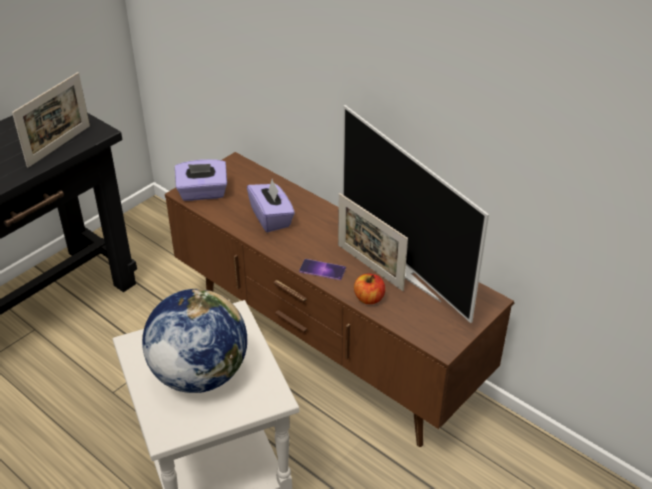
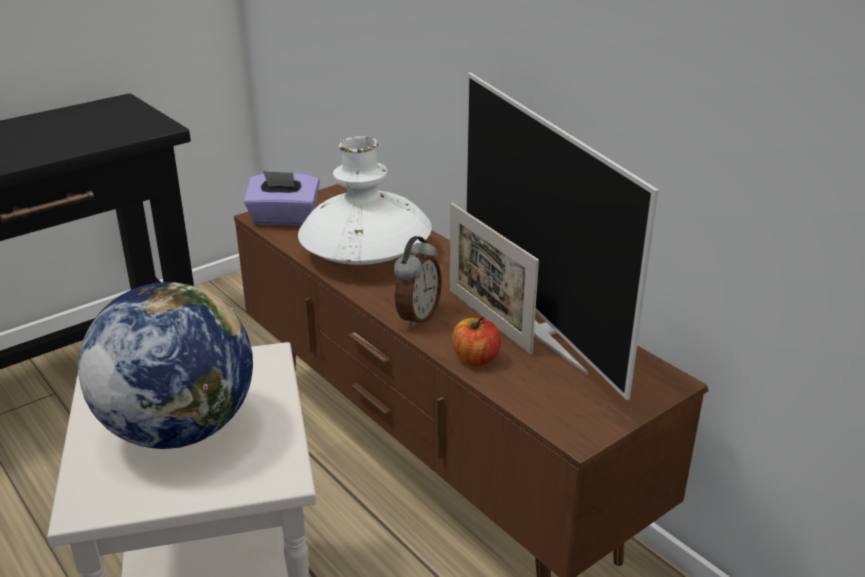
camera: 10 degrees right, 10 degrees down
(59, 146) = (103, 136): picture frame -> none
(271, 218) = (366, 252): purple tissue box -> white vase
(322, 270) = (417, 317): phone -> alarm clock

